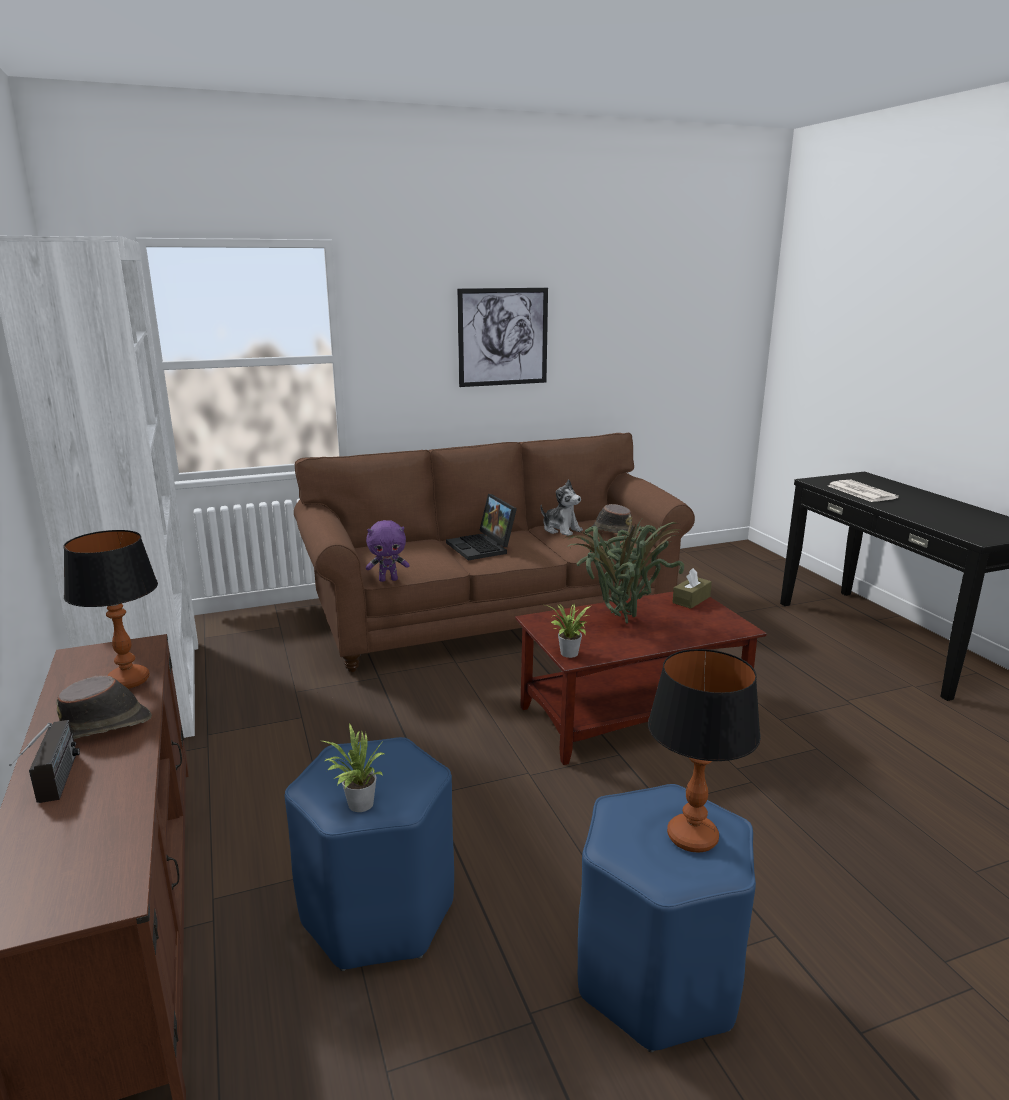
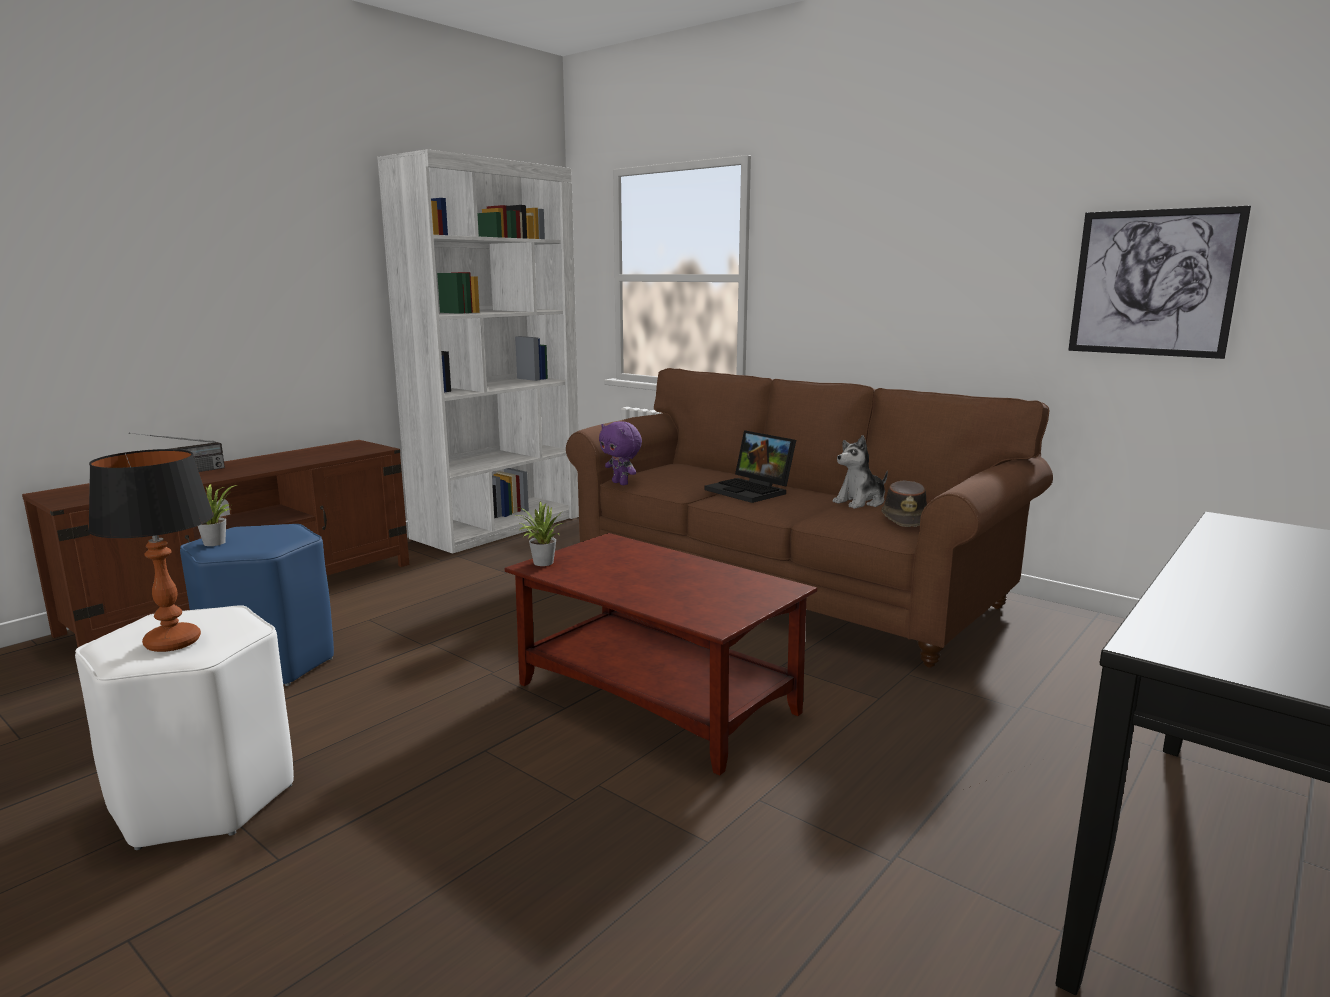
camera: 60 degrees right, 5 degrees down
(104, 726) = (259, 465): brown hat -> none
(128, 681) = (322, 456): table lamp -> none
(483, 547) = (752, 491): laptop -> laptop turned 75 degrees counterclockwise
(503, 337) = (919, 259): picture -> picture (1153, 283)
(561, 529) = (860, 502): plush toy -> plush toy turned 45 degrees clockwise
(619, 621) = (651, 568): potted plant -> none
(656, 979) = (203, 797): blue stool -> white stool
(691, 600) = (768, 589): brown tissue box -> none
(860, 492) = (1249, 549): newspaper -> none

